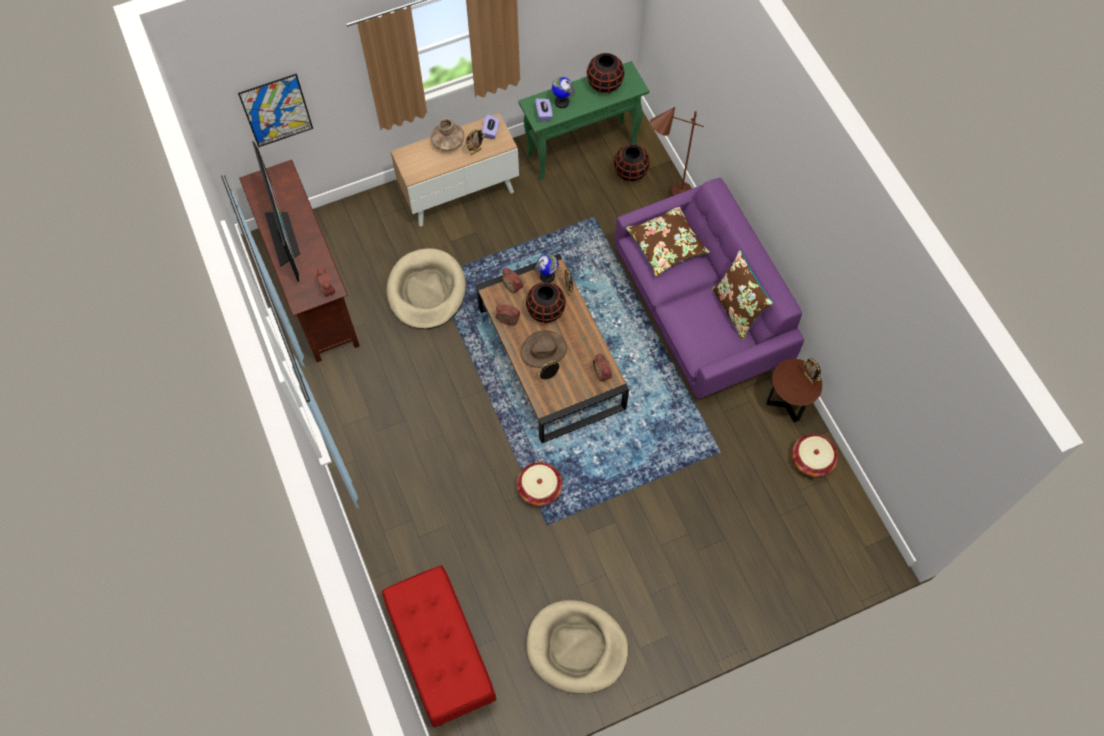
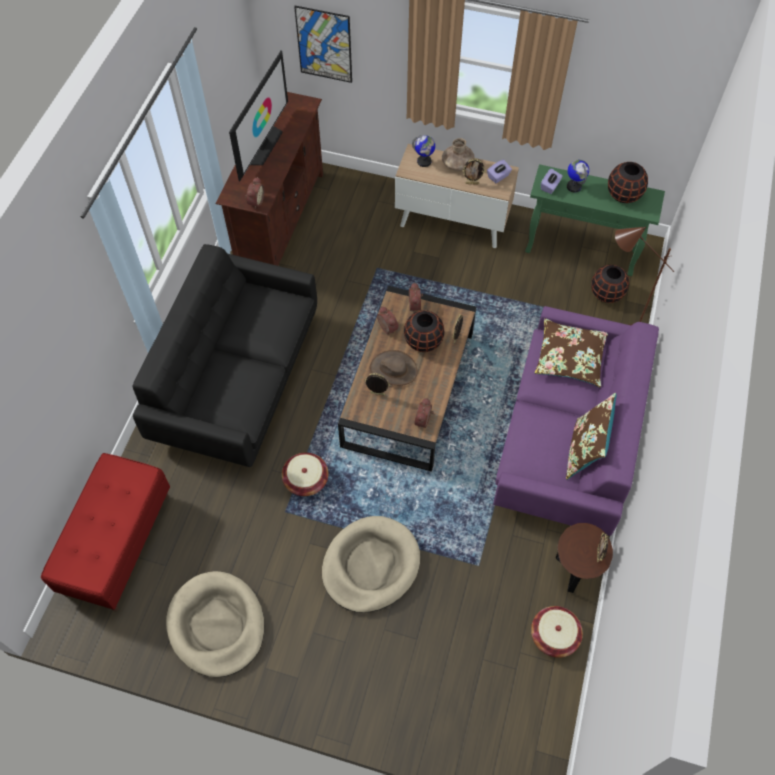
camera: 40 degrees right, 5 degrees down
(409, 452) = (238, 379): none -> black sofa
(426, 291) = (361, 275): beige dog bed -> beige dog bed (370, 565)
(547, 276) = (450, 316): globe -> globe (424, 162)

